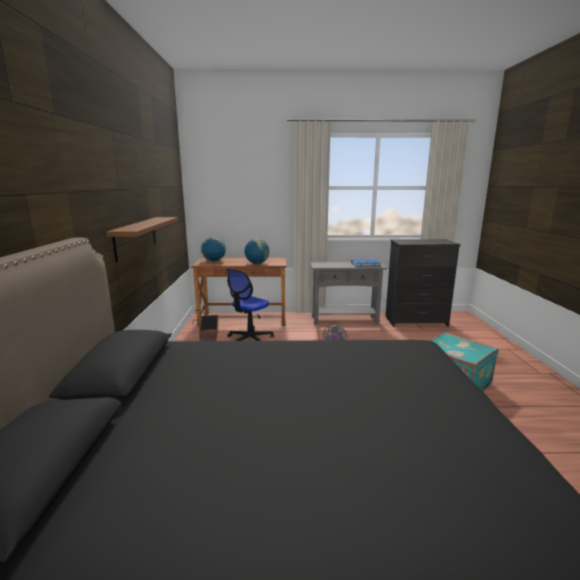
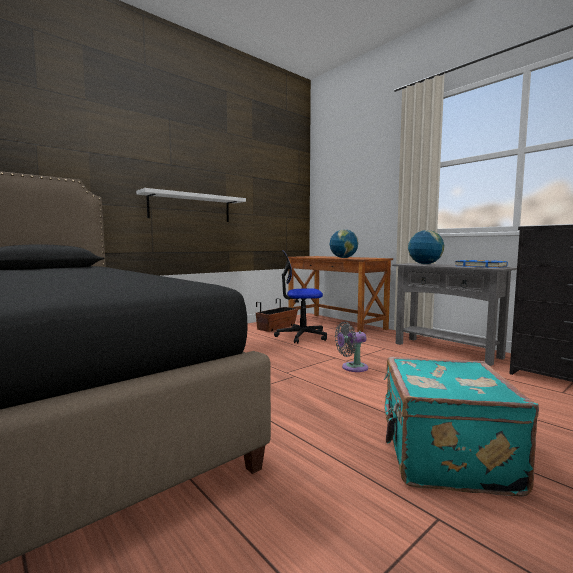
camera: 50 degrees right, 10 degrees down
(136, 237) = (190, 208): brown shelf -> white shelf
(214, 261) = (316, 256): globe -> globe (424, 264)

